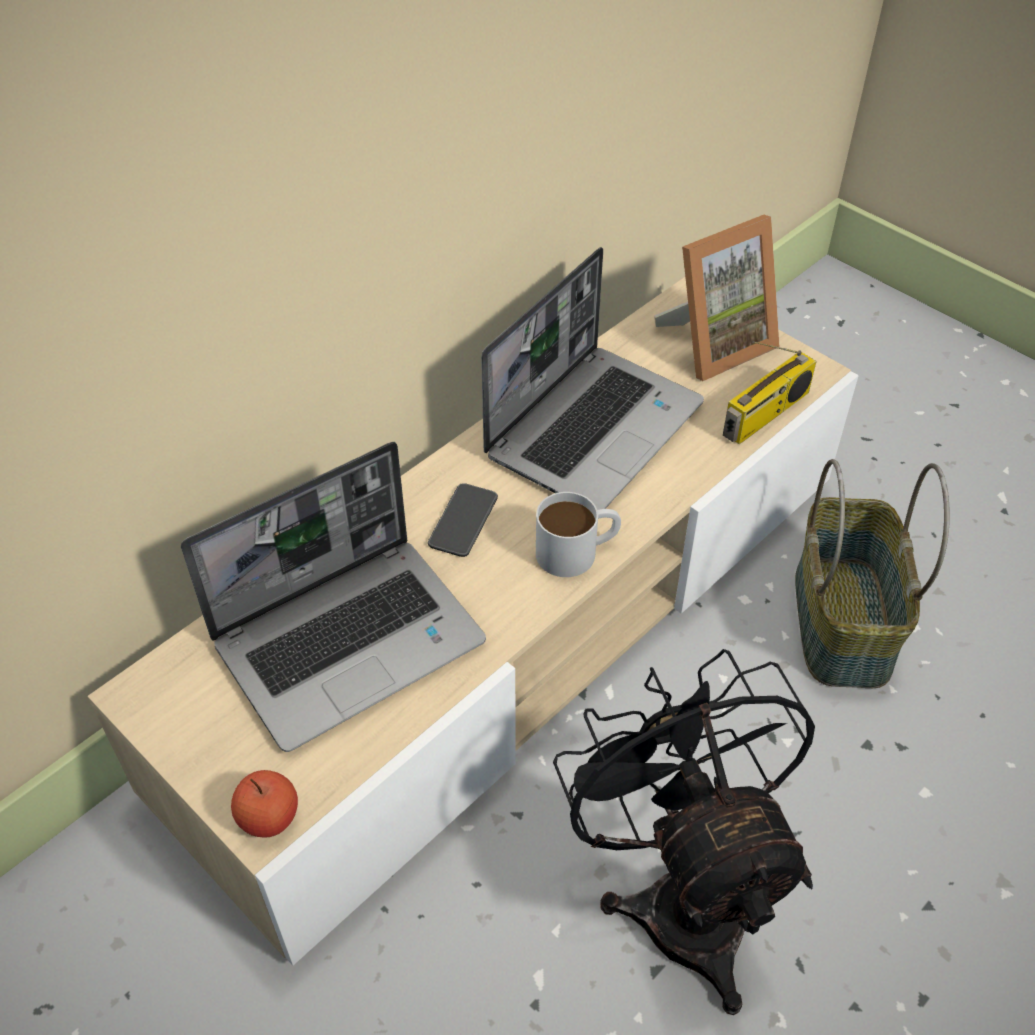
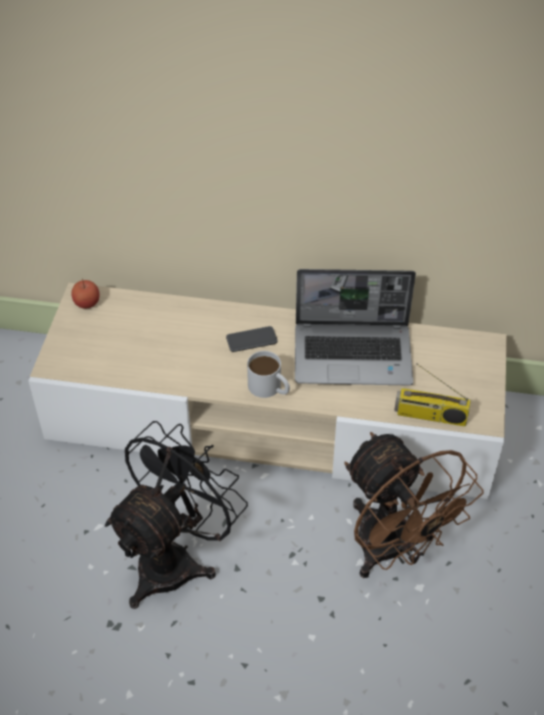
camera: 55 degrees right, 0 degrees up
(269, 817) = (56, 365): apple -> apple (87, 303)
(351, 640) = (156, 341): laptop -> none
(715, 343) = (464, 371): picture frame -> none
(839, 620) = (393, 551): basket -> brown fan

